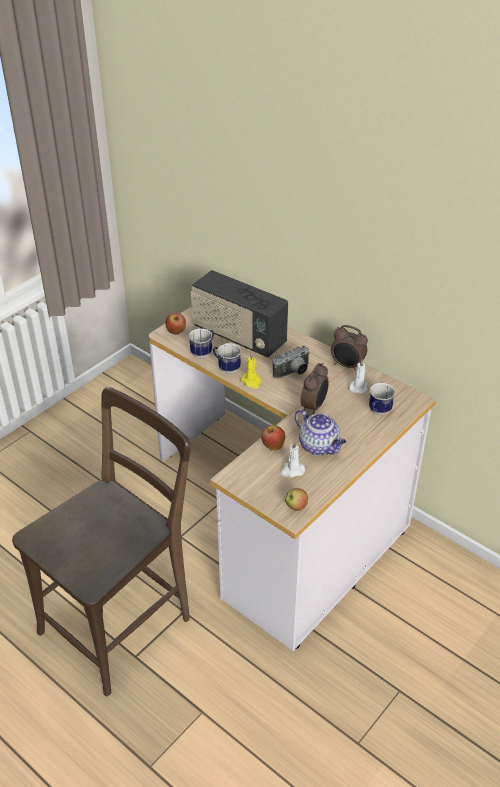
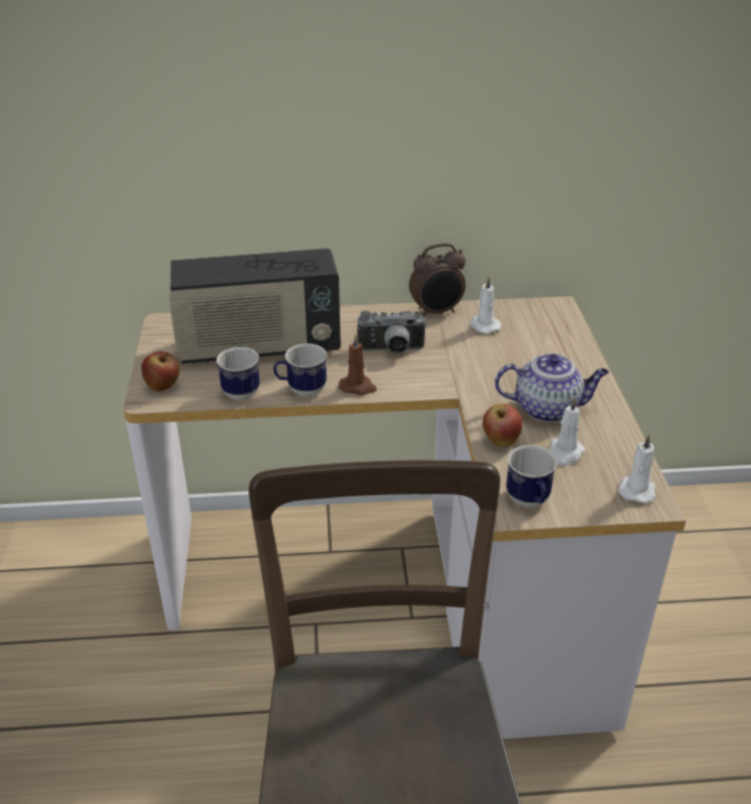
camera: 45 degrees left, 5 degrees down
(252, 381) = (358, 387): yellow candle -> brown candle
(293, 373) = (391, 351): camera -> camera turned 75 degrees clockwise
(296, 507) = (636, 489): apple -> white candle
(314, 406) = (472, 371): alarm clock -> none
(378, 412) = (544, 338): mug -> mug (529, 502)

